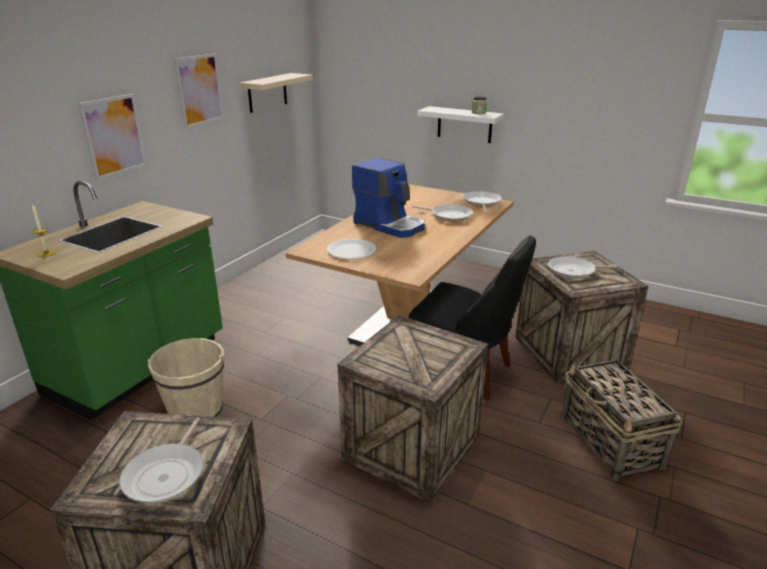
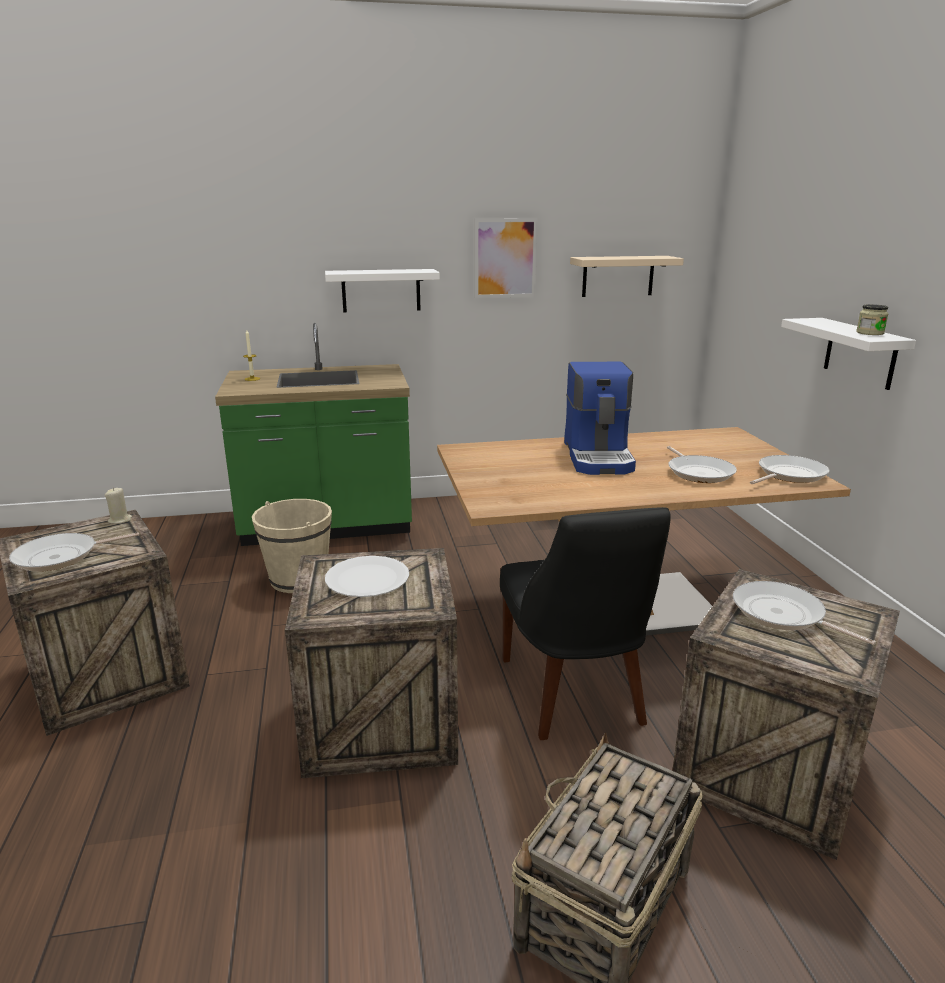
camera: 50 degrees right, 5 degrees down
(114, 136) = (381, 290): picture -> white shelf
(136, 424) = (120, 520): none -> beige candle
(351, 251) = (495, 464): white plate -> white plate (367, 579)

